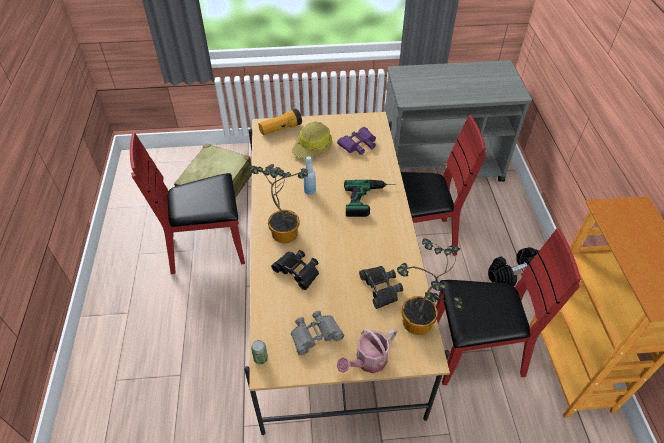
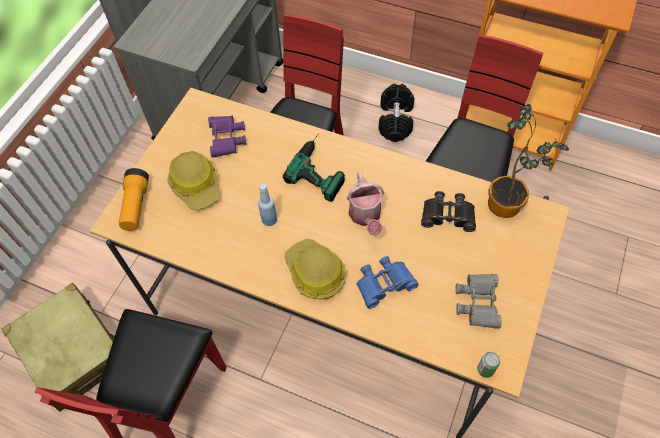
camera: 60 degrees left, 10 degrees up
(284, 230) = (314, 273): potted plant -> hard hat
(297, 271) = (384, 284): black binoculars -> blue binoculars
(367, 361) = (531, 268): watering can -> watering can (366, 216)

